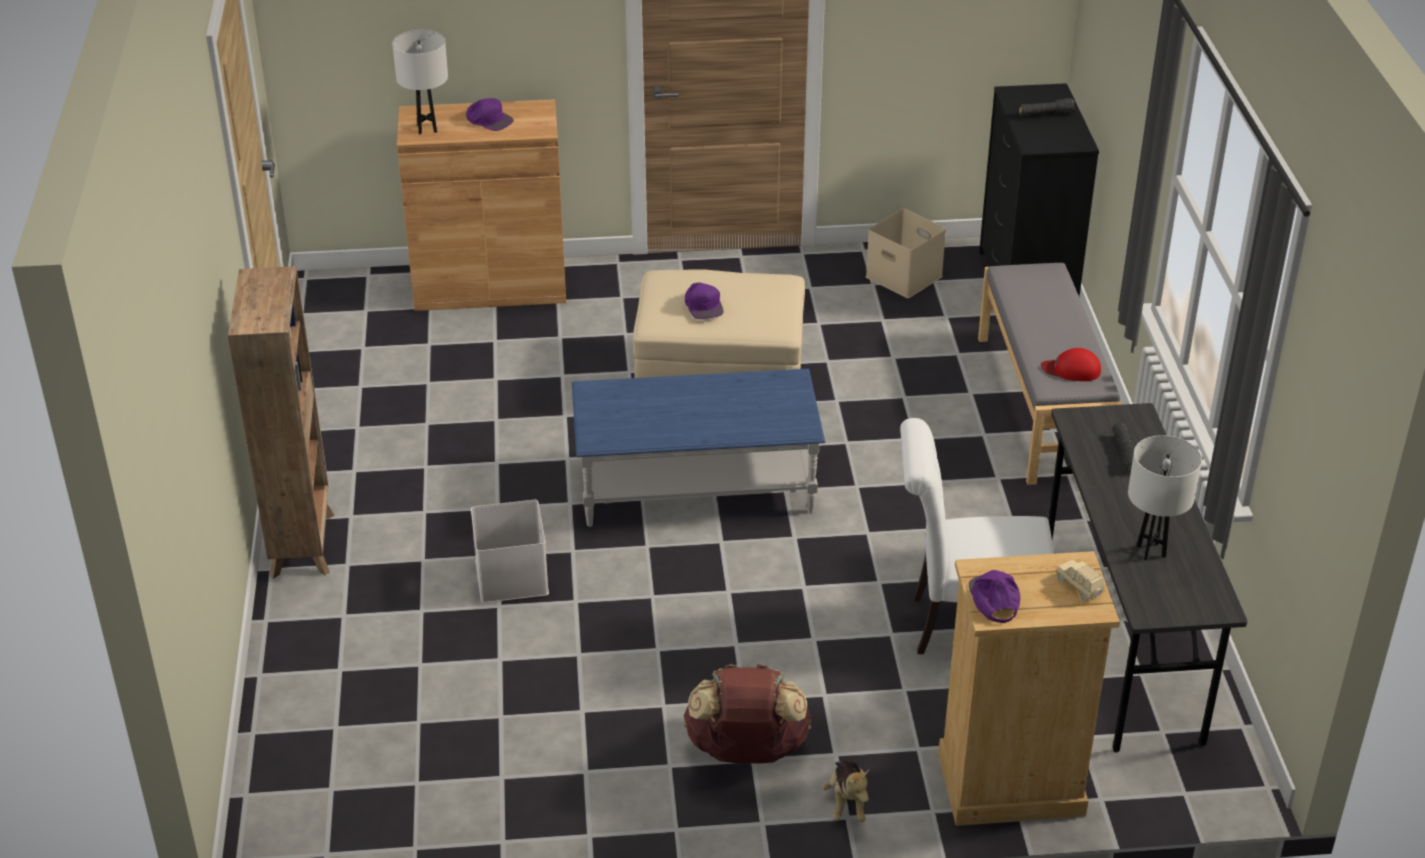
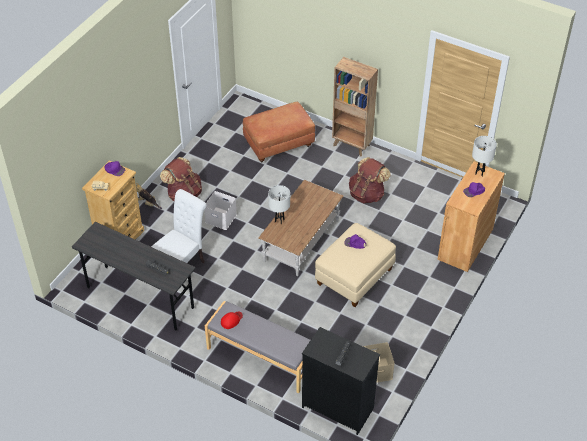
camera: 125 degrees right, 10 degrees up
(409, 667) = (279, 146): none -> brown ottoman
(459, 454) = (367, 194): none -> brown backpack
(513, 577) = (296, 181): white storage box -> white storage box (220, 218)
(696, 486) = (301, 240): blue coffee table -> brown coffee table
(1151, 551) = (116, 245): white table lamp -> white table lamp (279, 220)

